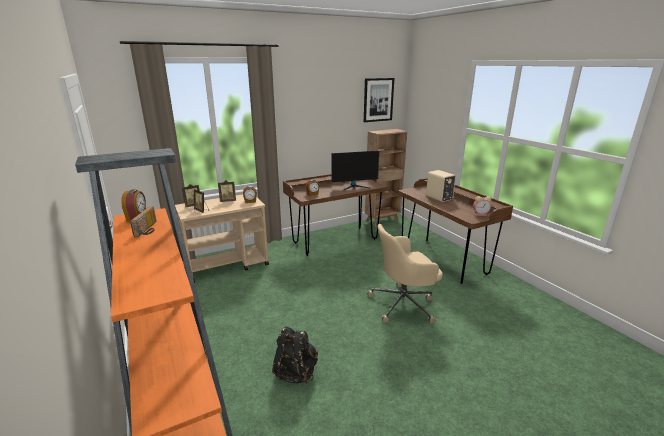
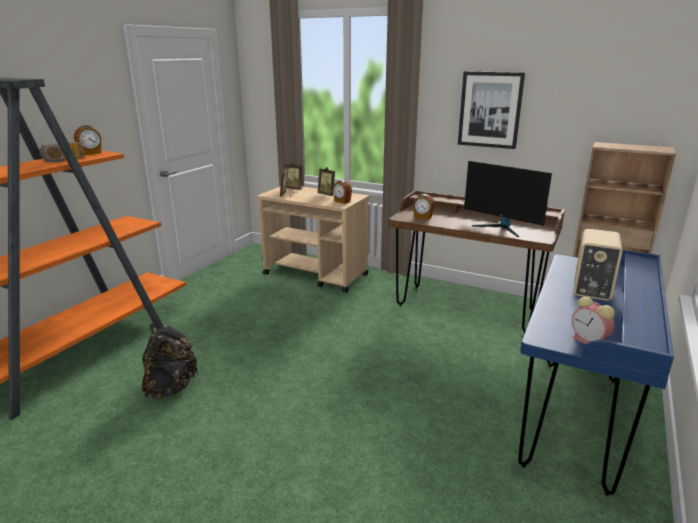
camera: 55 degrees right, 0 degrees up
(378, 100) = (635, 83): picture -> picture (490, 110)
(403, 304) = (380, 420): beige office chair -> none
(442, 259) = (574, 420): brown desk -> blue desk

